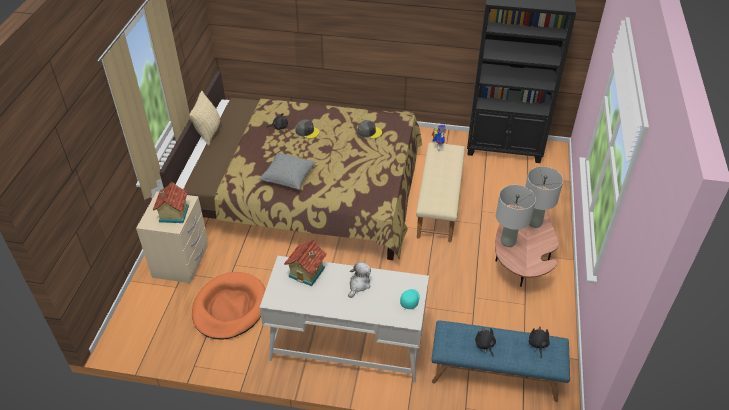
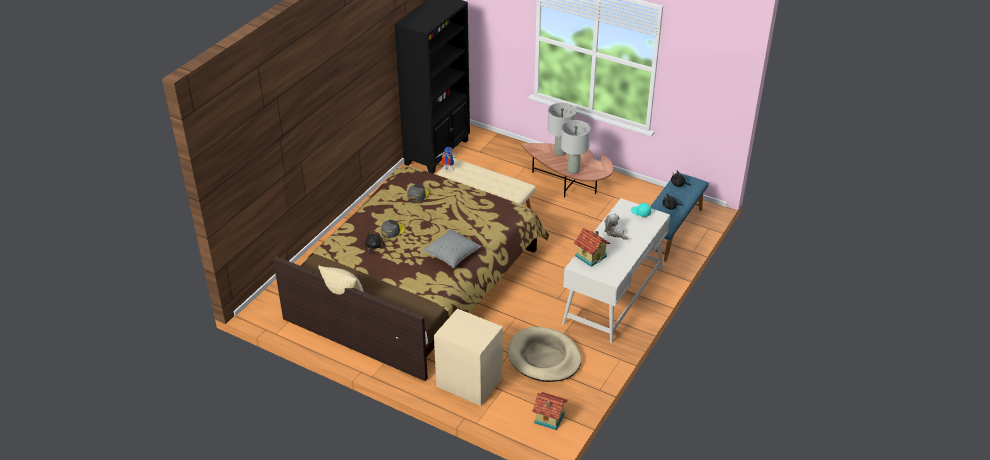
camera: 70 degrees left, 5 degrees down
(173, 214) = (474, 327): toy house -> toy house (549, 419)
(230, 308) = (544, 357): orange dog bed -> beige dog bed

